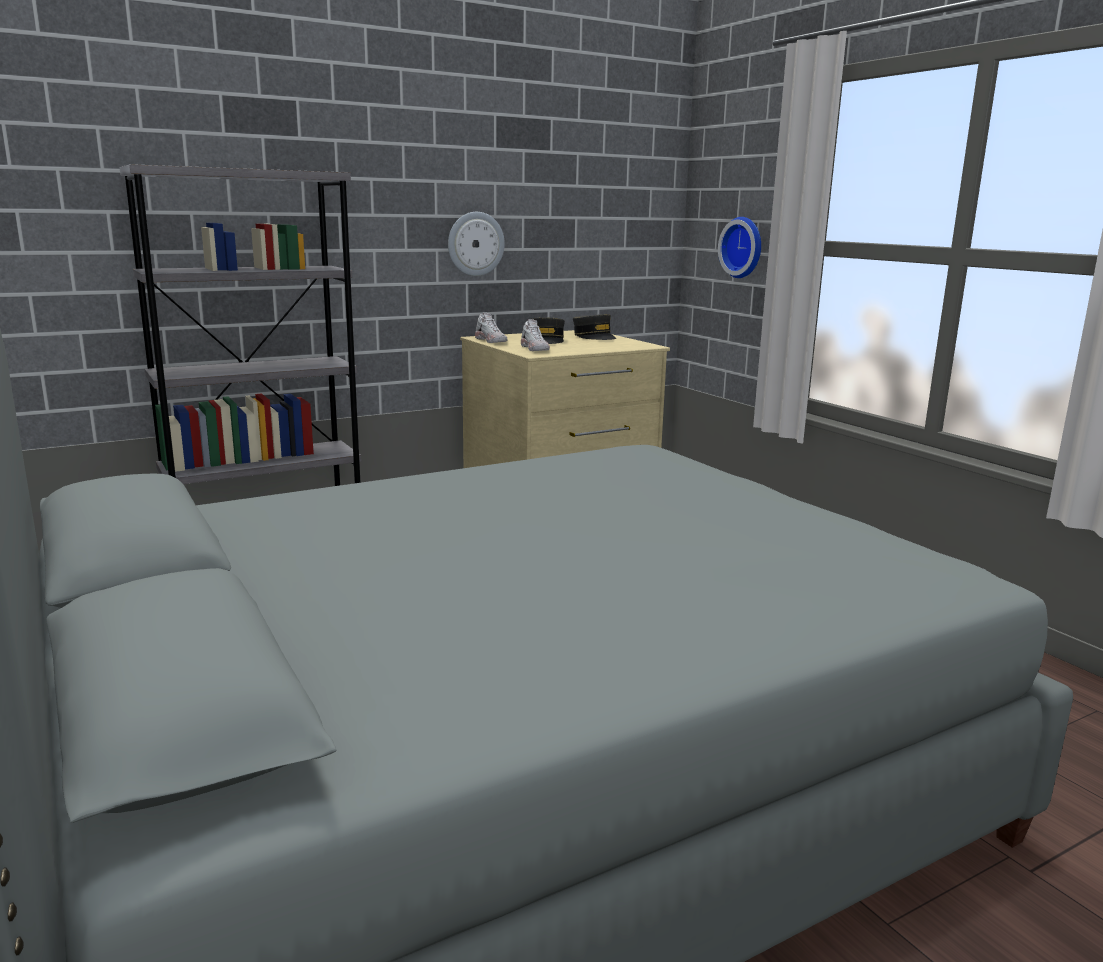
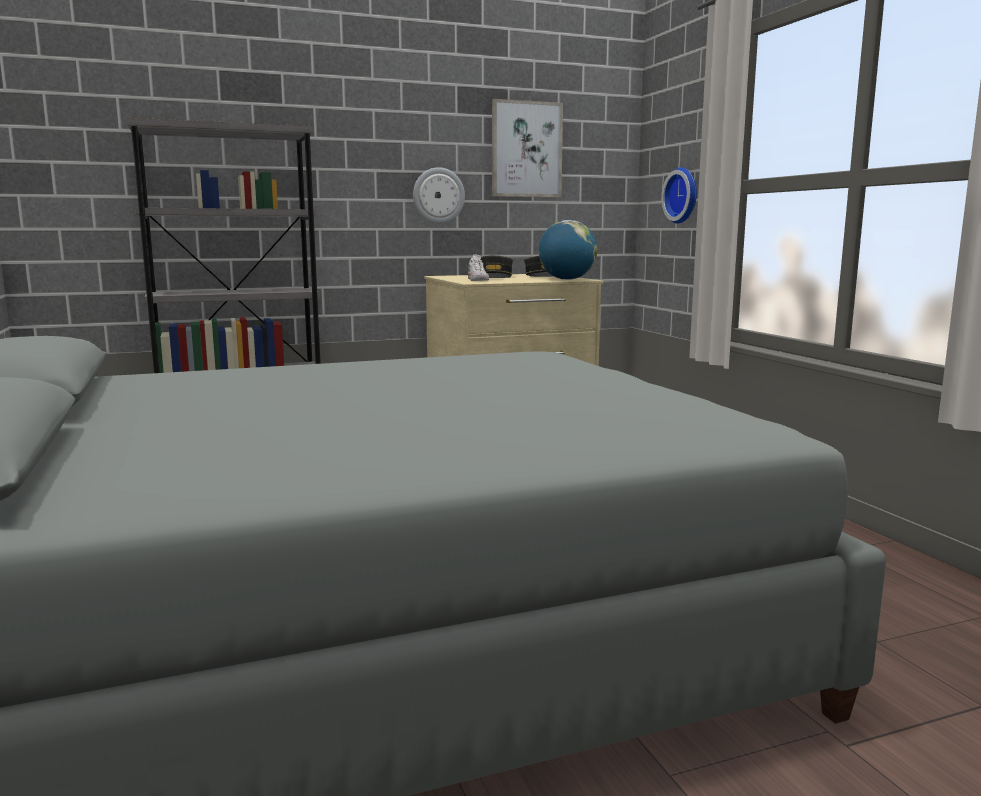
camera: 10 degrees right, 5 degrees down
(491, 341) = (447, 277): white shoe -> none
(570, 189) = (526, 149): none -> picture
(630, 346) = (567, 279): none -> globe

